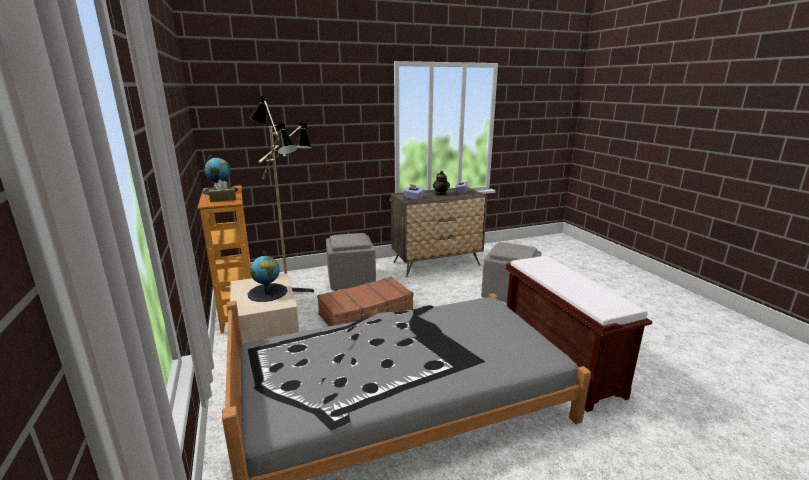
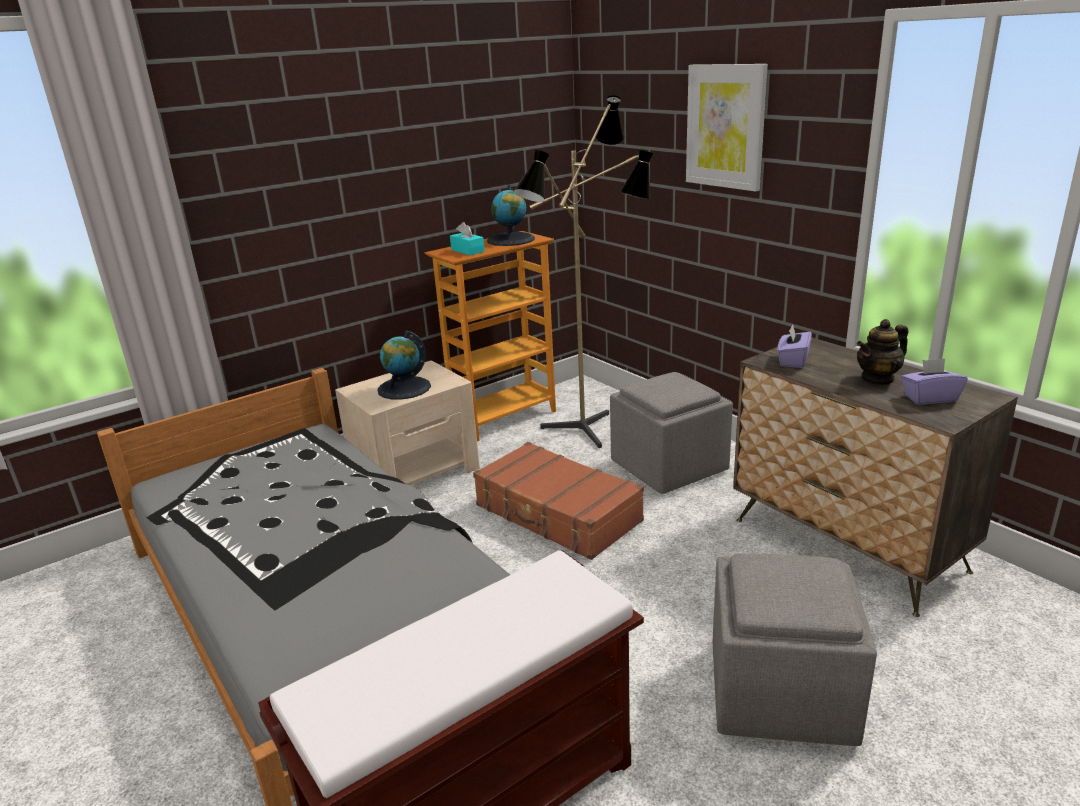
camera: 75 degrees right, 5 degrees up
(223, 199) = (467, 251): brown tissue box -> turquoise tissue box
(320, 110) = (725, 126): none -> picture

